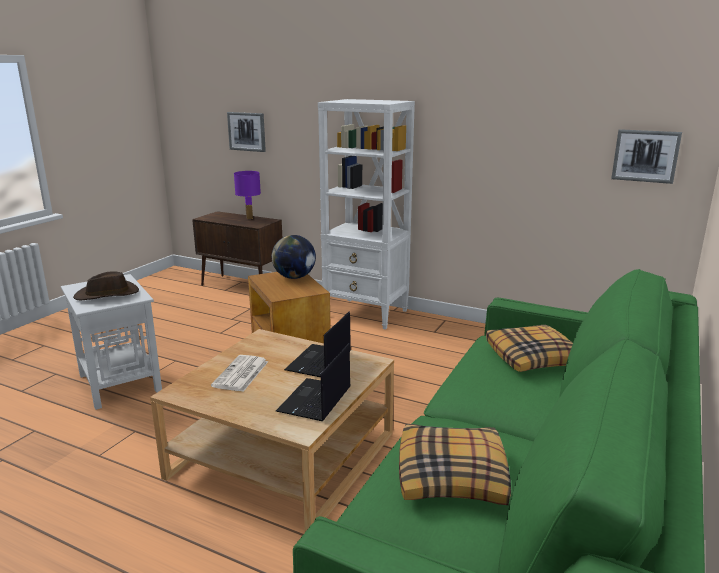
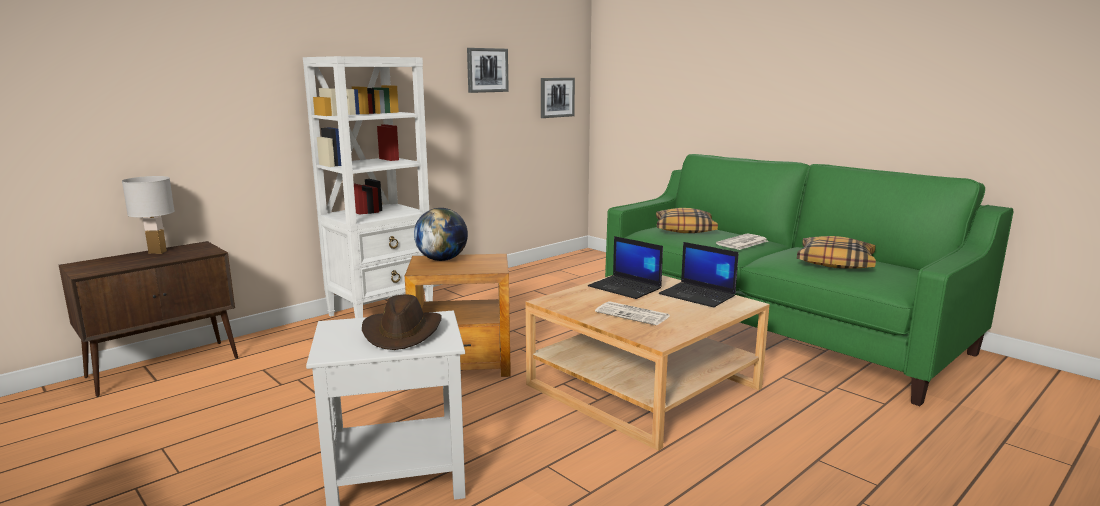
camera: 70 degrees left, 5 degrees down
(247, 131) = (121, 114): picture -> picture (487, 70)
(249, 218) = (158, 252): purple table lamp -> white table lamp
(498, 399) = (742, 243): none -> newspaper

